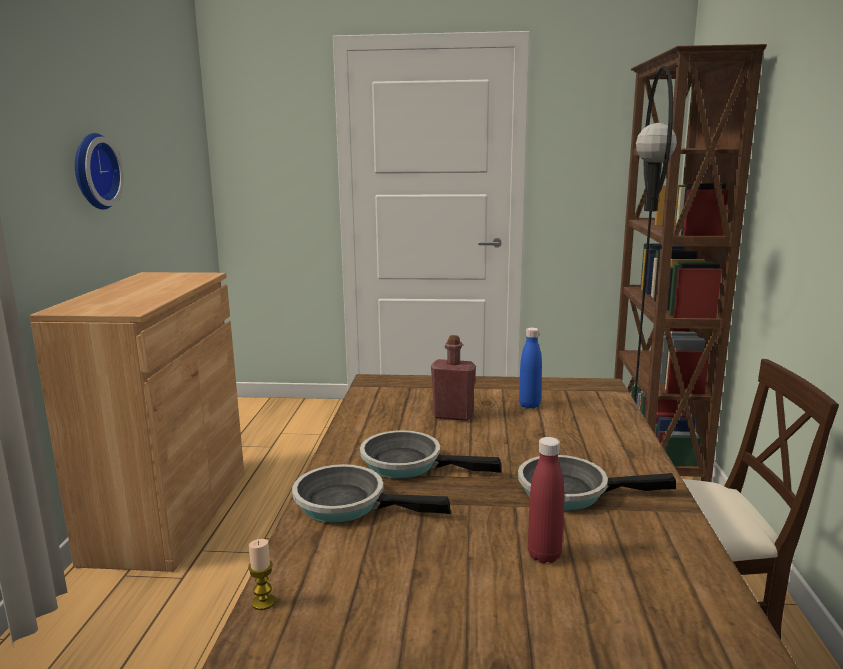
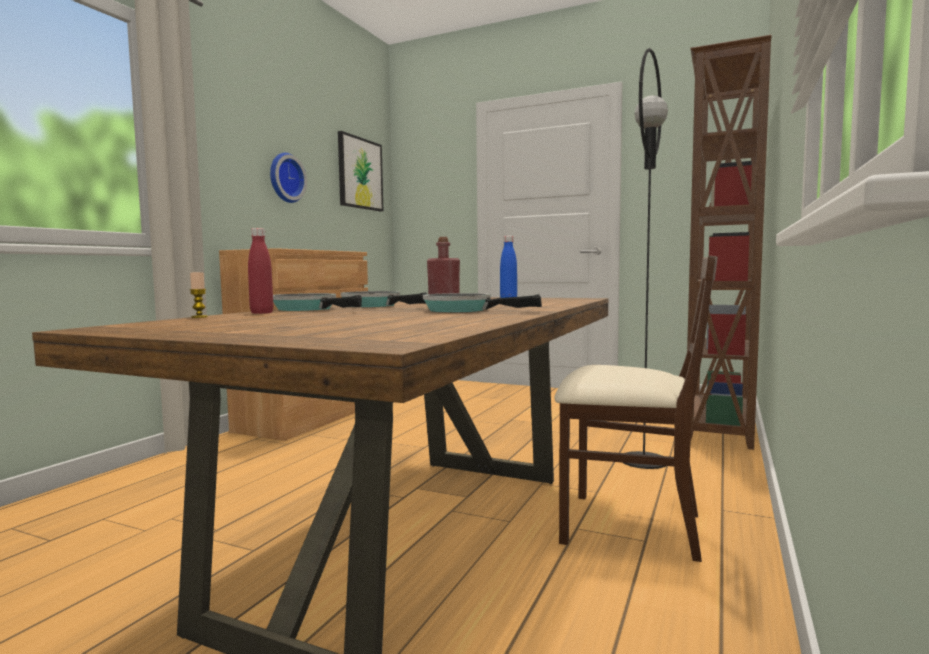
camera: 20 degrees right, 10 degrees down
(174, 136) = (360, 173): none -> picture
(544, 555) = (393, 316): red bottle -> red bottle (261, 313)

